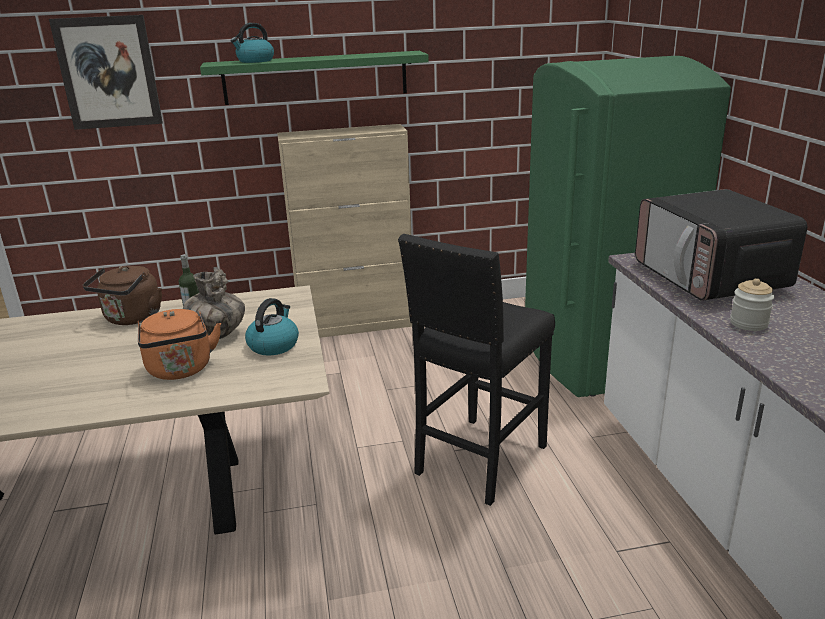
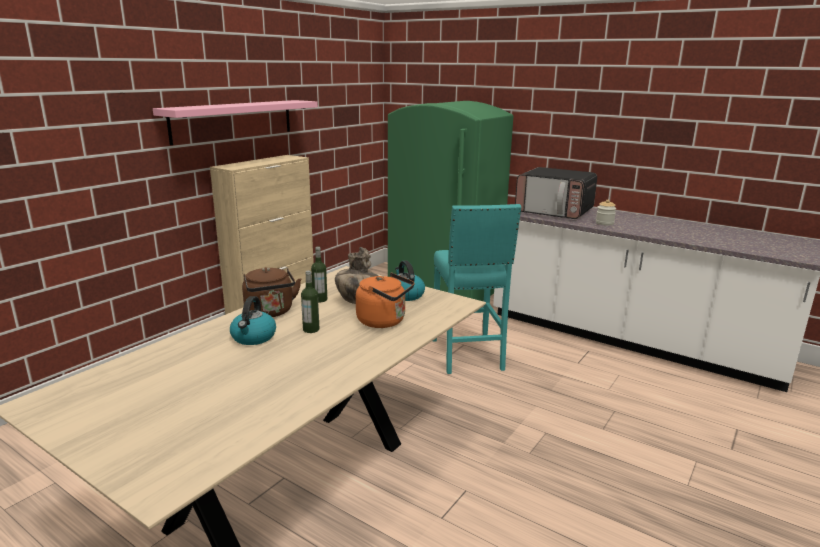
camera: 45 degrees left, 5 degrees down
(108, 72) = (70, 118): picture -> none
(113, 352) = (311, 329): none -> bottle
(255, 61) = (203, 106): kettle -> kettle (253, 337)
(315, 77) = (233, 120): green shelf -> pink shelf
(478, 461) = (467, 355): black stool -> turquoise stool

